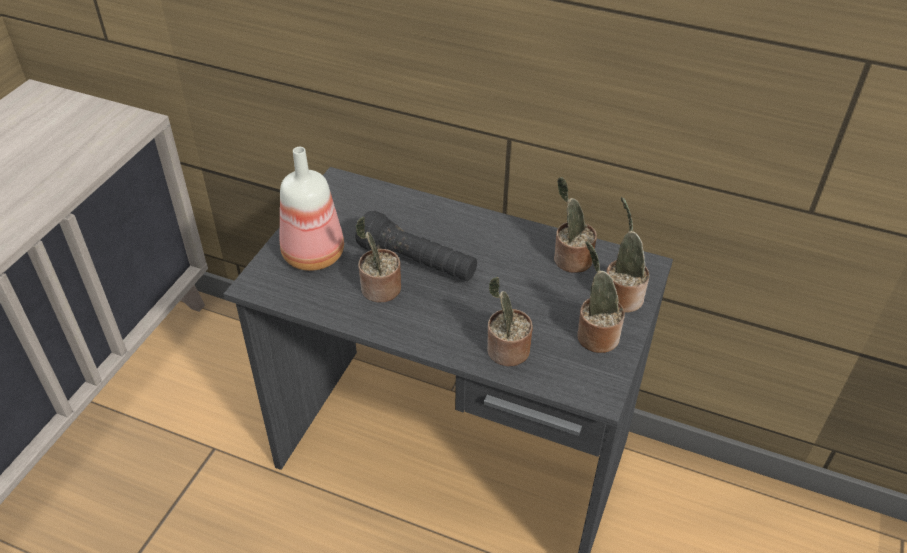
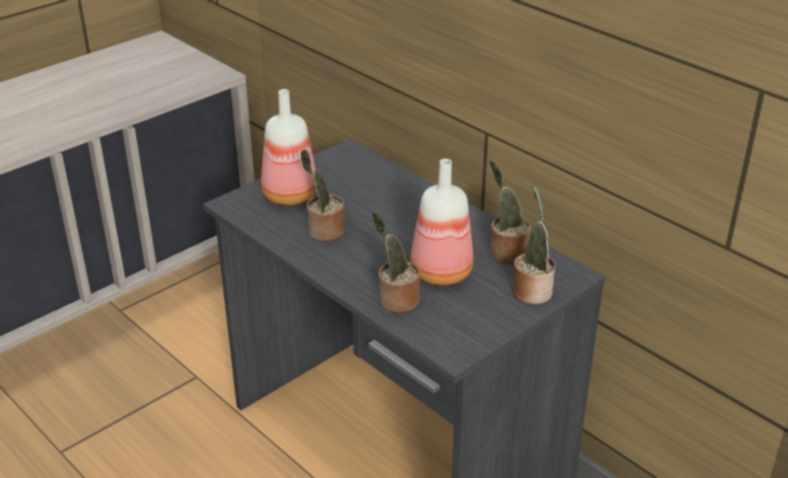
camera: 25 degrees right, 10 degrees down
(417, 262) = (370, 221): black flashlight -> none
(526, 304) = (440, 273): none -> bottle
(595, 335) = (483, 311): potted plant -> none

